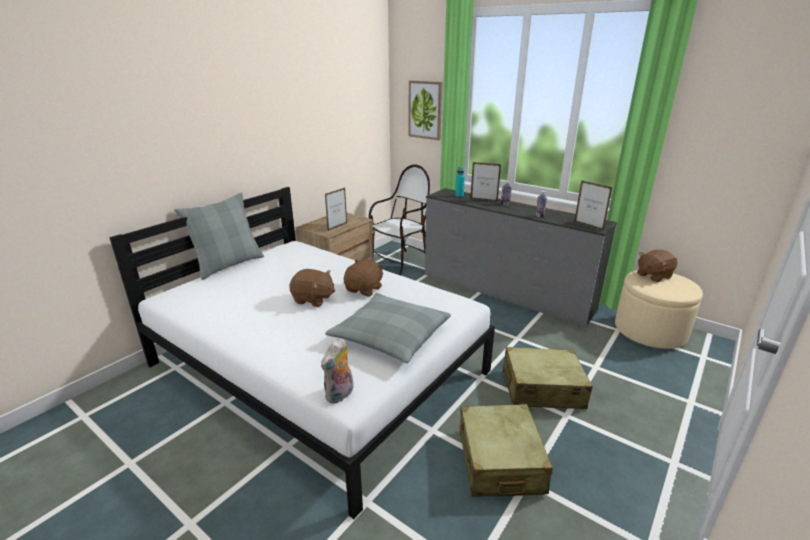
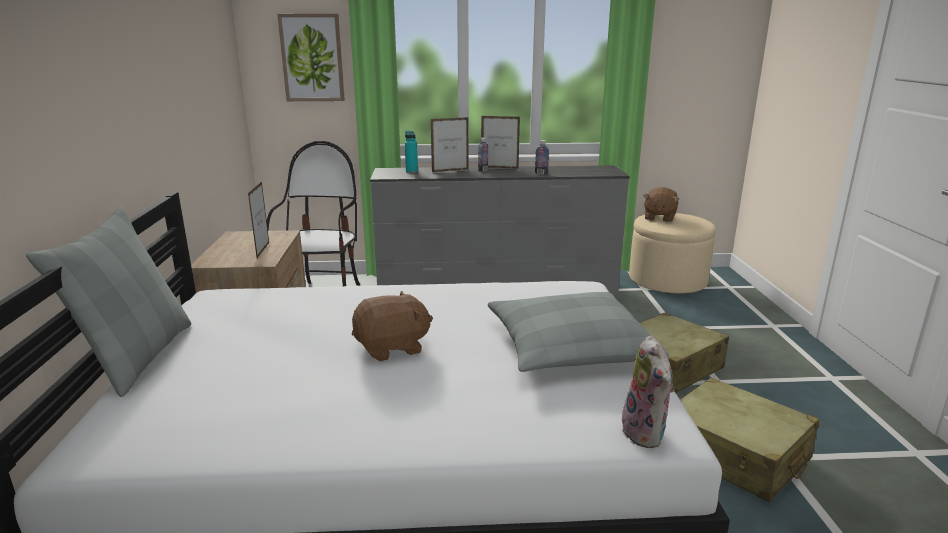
camera: 40 degrees left, 5 degrees down
(364, 289) = (439, 312): brown plush toy -> none
(588, 226) = (602, 172): picture frame -> picture frame (499, 168)

